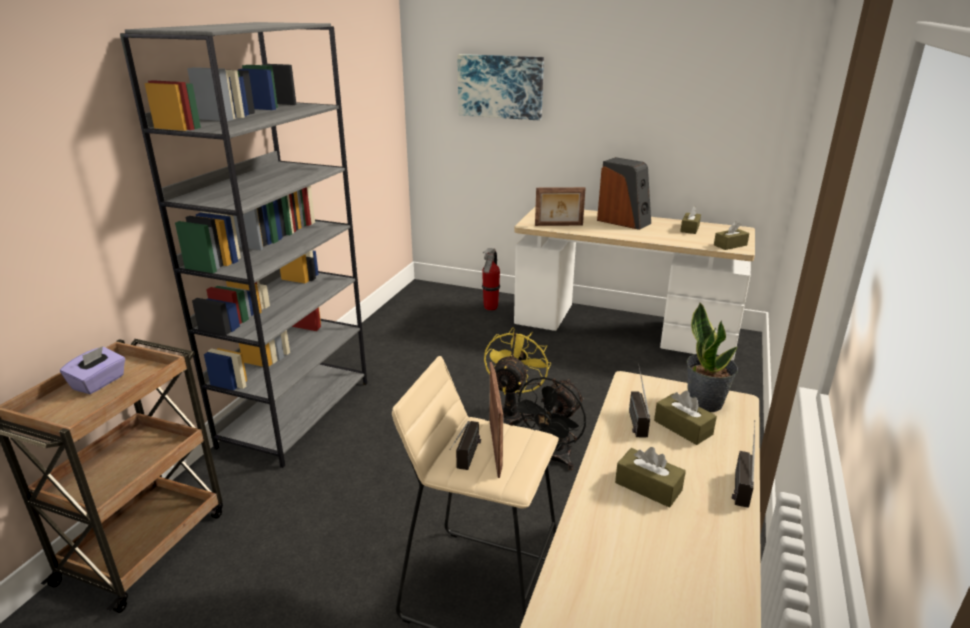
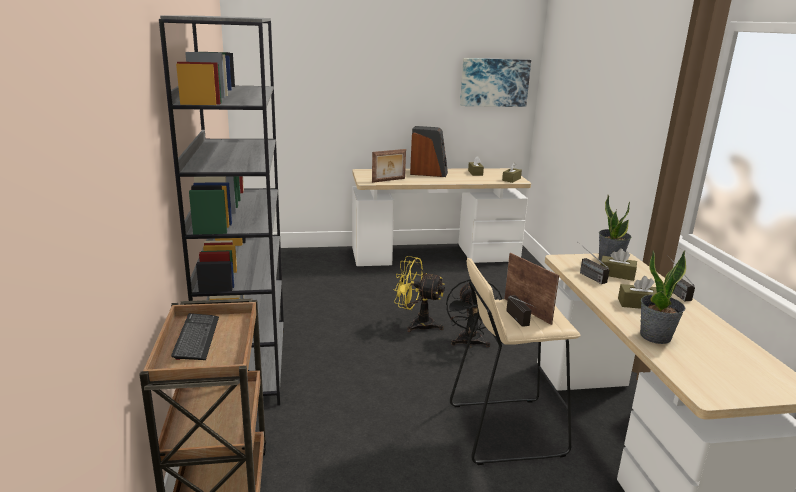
camera: 30 degrees left, 5 degrees down
(99, 383) = (196, 338): purple tissue box -> keyboard
(490, 308) = (326, 259): fire extinguisher -> none
(500, 86) = (317, 75): picture -> picture (494, 82)
(512, 414) = (416, 324): yellow fan -> yellow fan turned 60 degrees counterclockwise
(597, 549) = (655, 336): none -> potted plant

